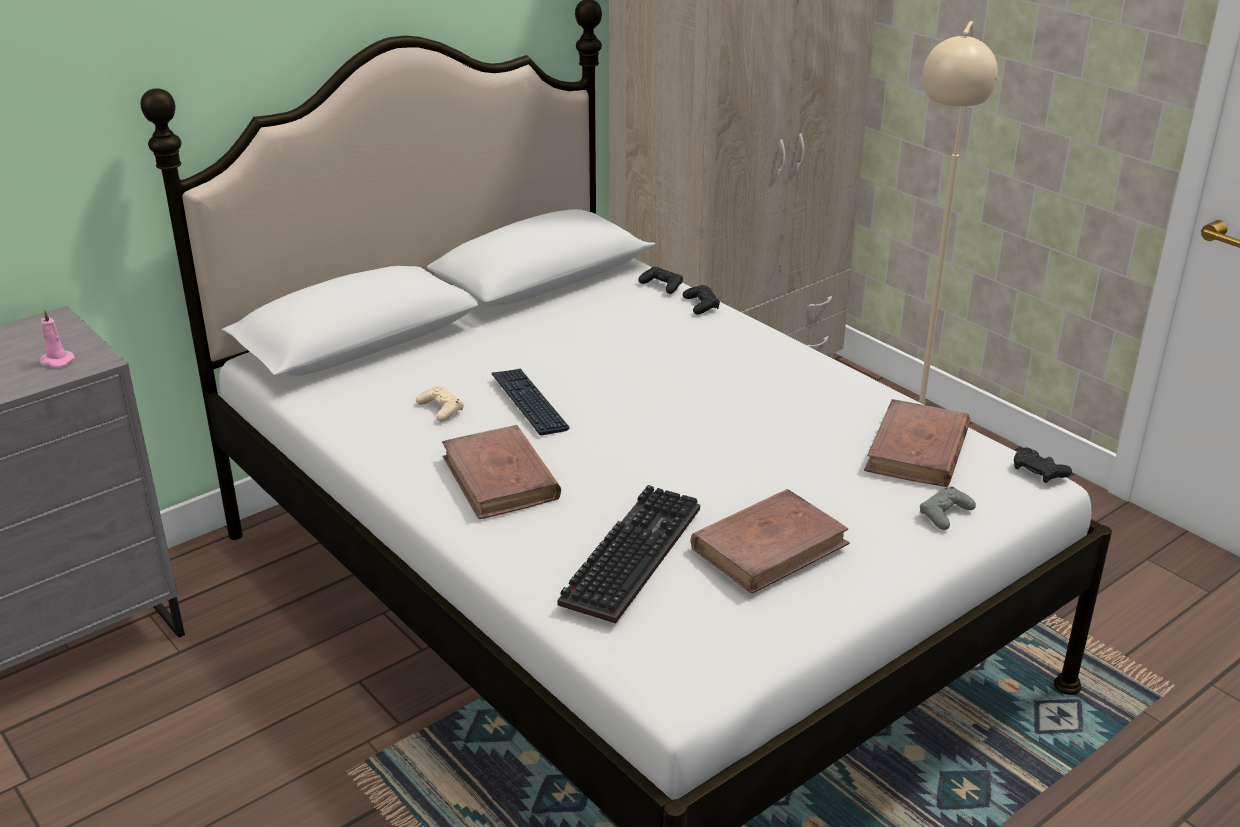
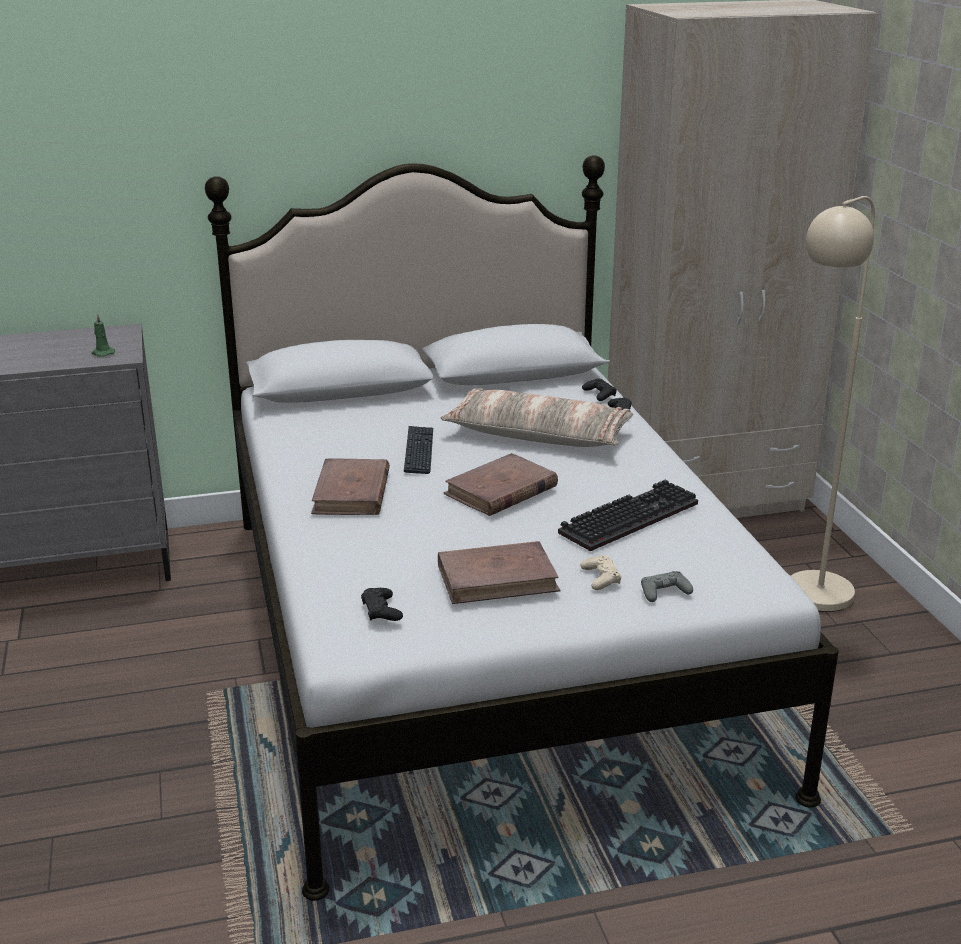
camera: 25 degrees right, 5 degrees down
(56, 361) = (102, 353): pink candle -> green candle
(441, 409) = (355, 443): beige game controller -> beige game controller (601, 578)
(630, 552) = (391, 557): keyboard -> keyboard (629, 517)
(641, 351) = (538, 435): none -> pillow
(917, 450) = (689, 545): brown book -> brown book (500, 490)
(1039, 471) = (781, 582): black game controller -> black game controller (381, 610)

